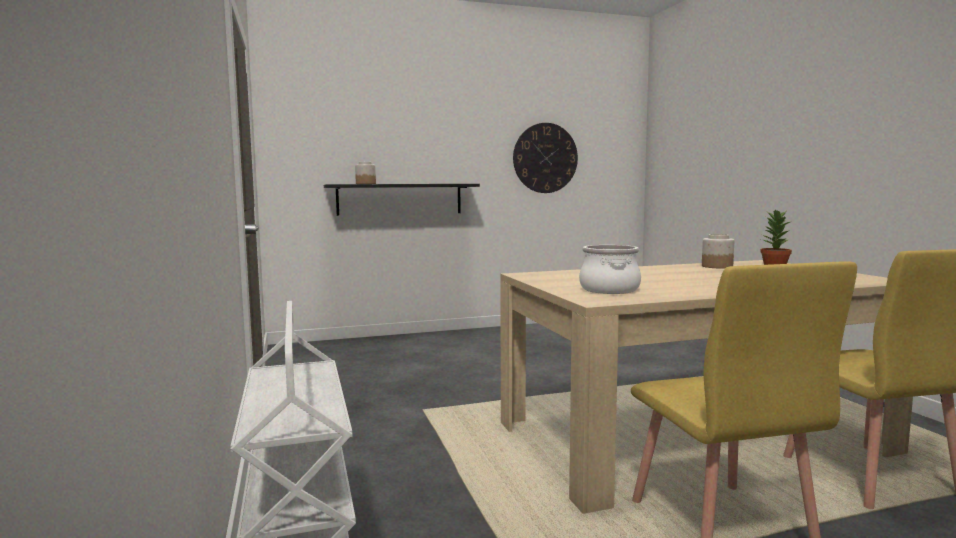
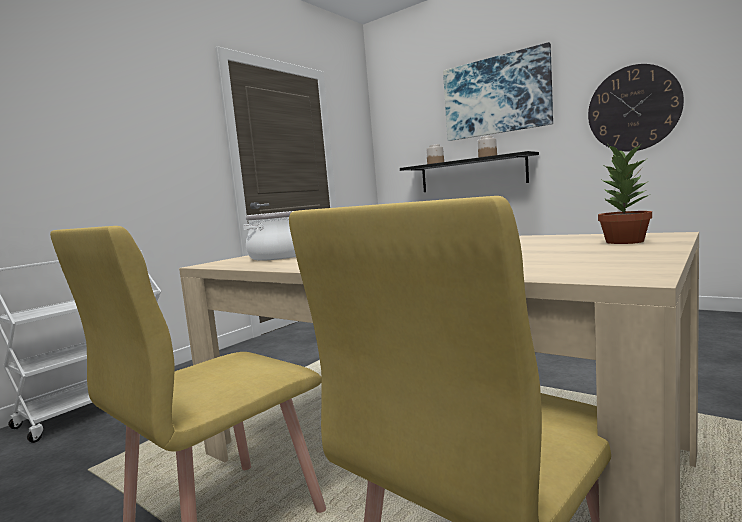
camera: 55 degrees right, 0 degrees up
(429, 121) = (496, 96): none -> picture
(716, 266) = (538, 239): jar -> jar (487, 157)

